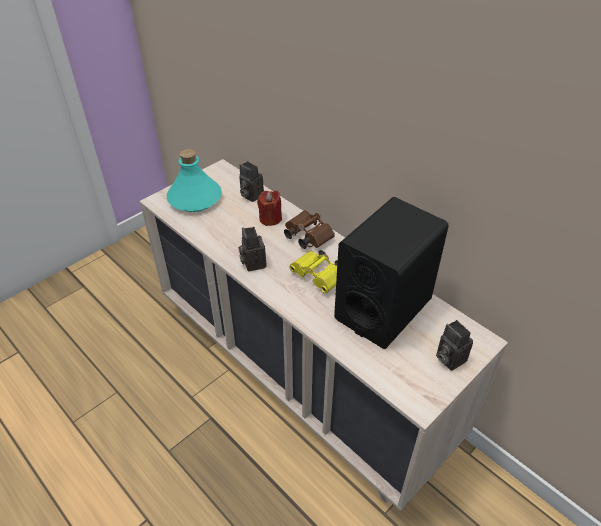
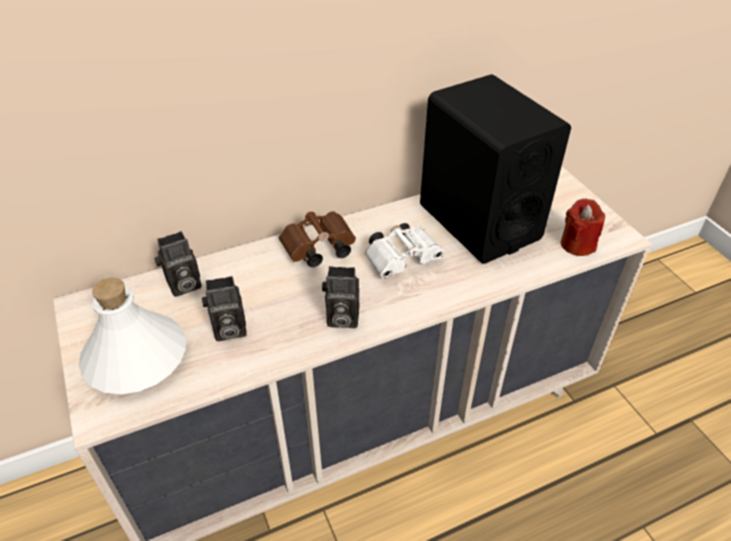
camera: 70 degrees left, 0 degrees up
(194, 198) = (136, 358): turquoise bottle -> white bottle
(270, 219) = (255, 277): red candle -> red candle (577, 244)
(319, 277) = (403, 259): yellow binoculars -> white binoculars
(448, 358) = (563, 198): camera -> camera (228, 330)

